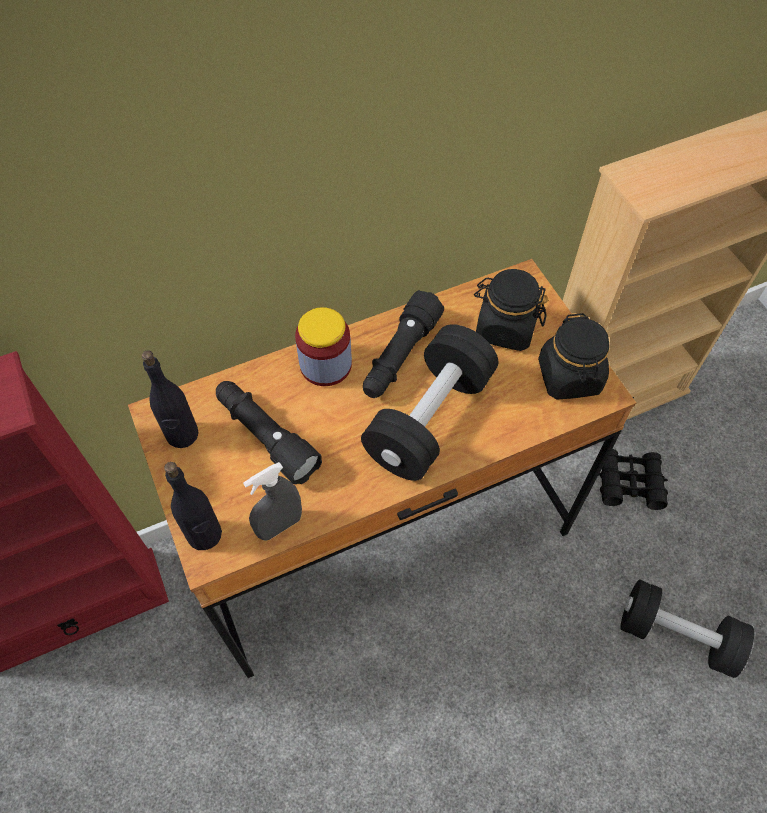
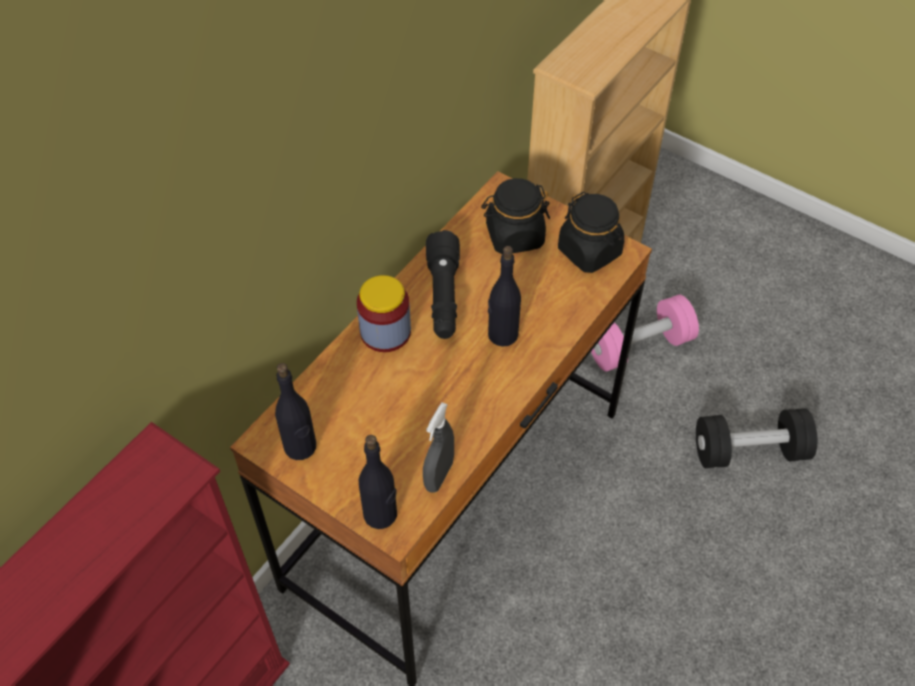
camera: 30 degrees left, 5 degrees down
(266, 436) = (376, 413): black flashlight -> none
(429, 419) = (502, 334): black dumbbell -> black bottle
(629, 483) = (639, 346): black binoculars -> pink dumbbell

